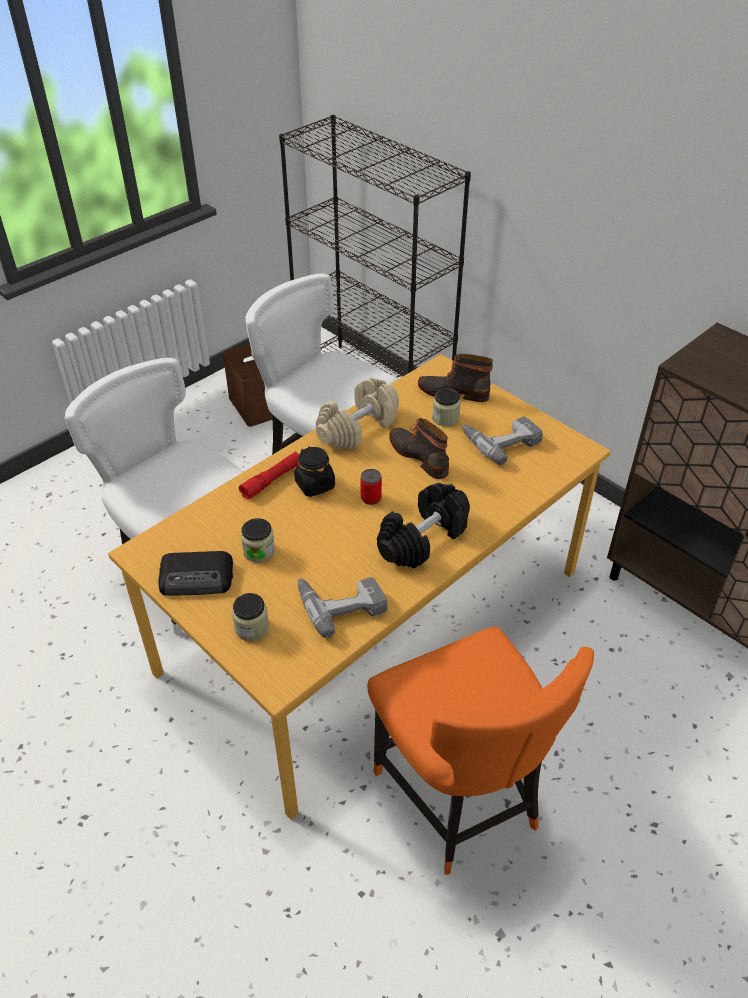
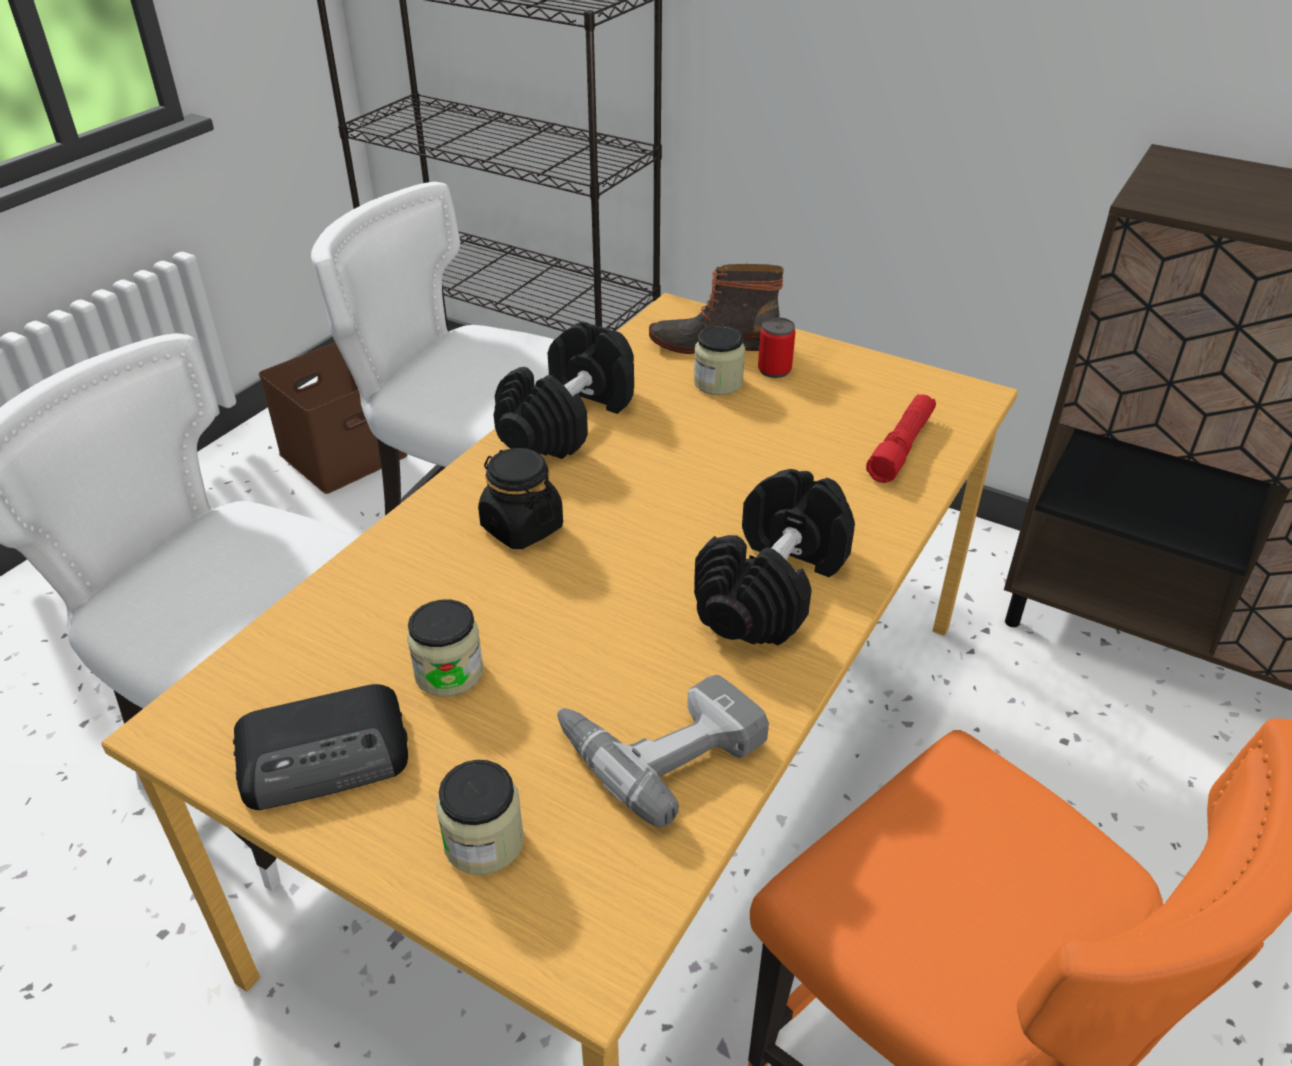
camera: 15 degrees left, 5 degrees down
(273, 480) = (434, 532): red flashlight -> red flashlight (901, 447)
(358, 428) = (568, 421): beige dumbbell -> black dumbbell
(371, 498) = (640, 532): can -> can (774, 370)
(420, 456) = (700, 447): boot -> none
(500, 440) = (829, 402): power drill -> none

